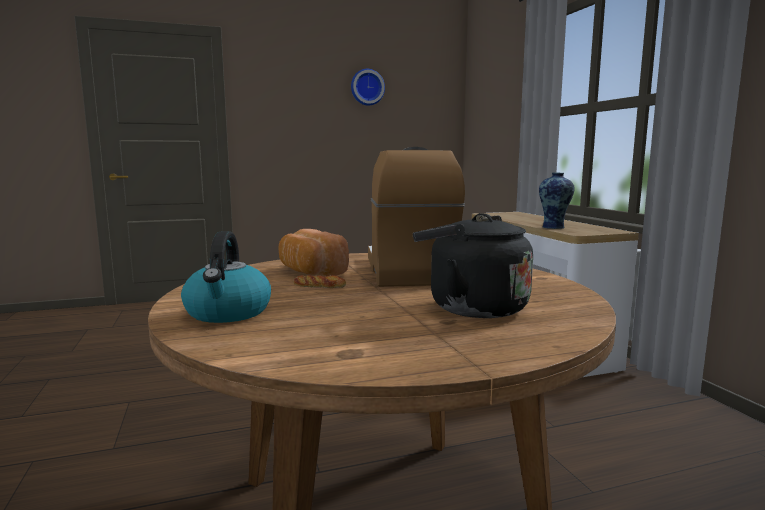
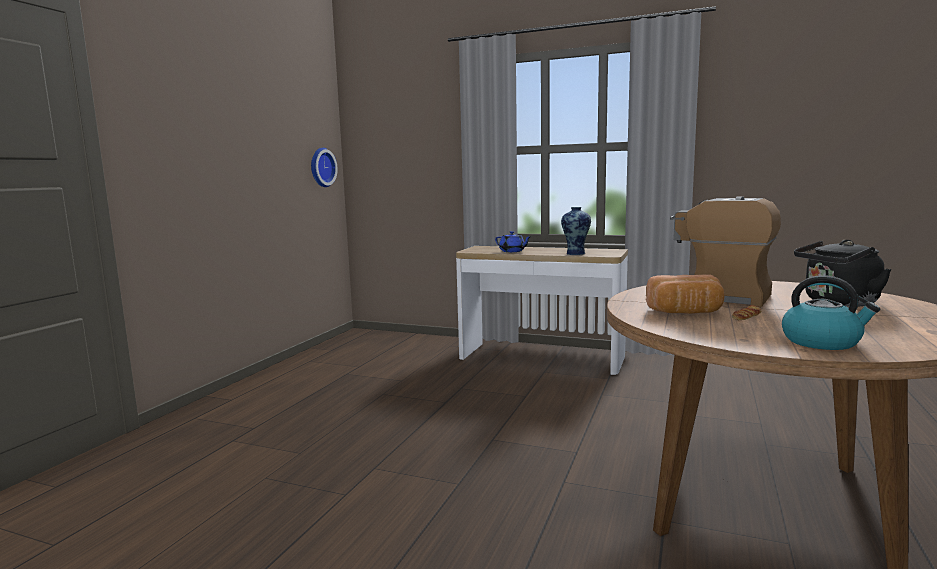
camera: 50 degrees left, 0 degrees up
(367, 87) = (260, 110): wall clock -> wall clock (321, 167)
(515, 218) = (512, 251): none -> blue teapot

